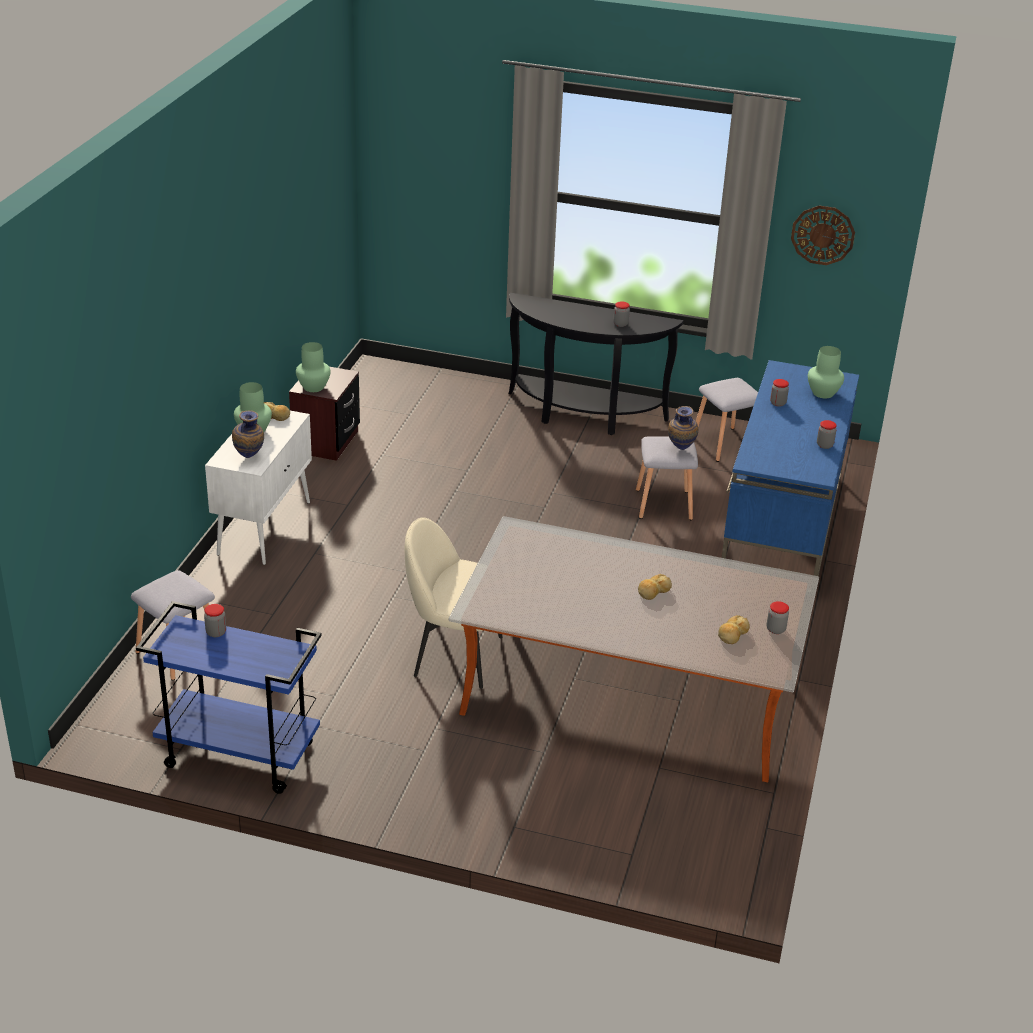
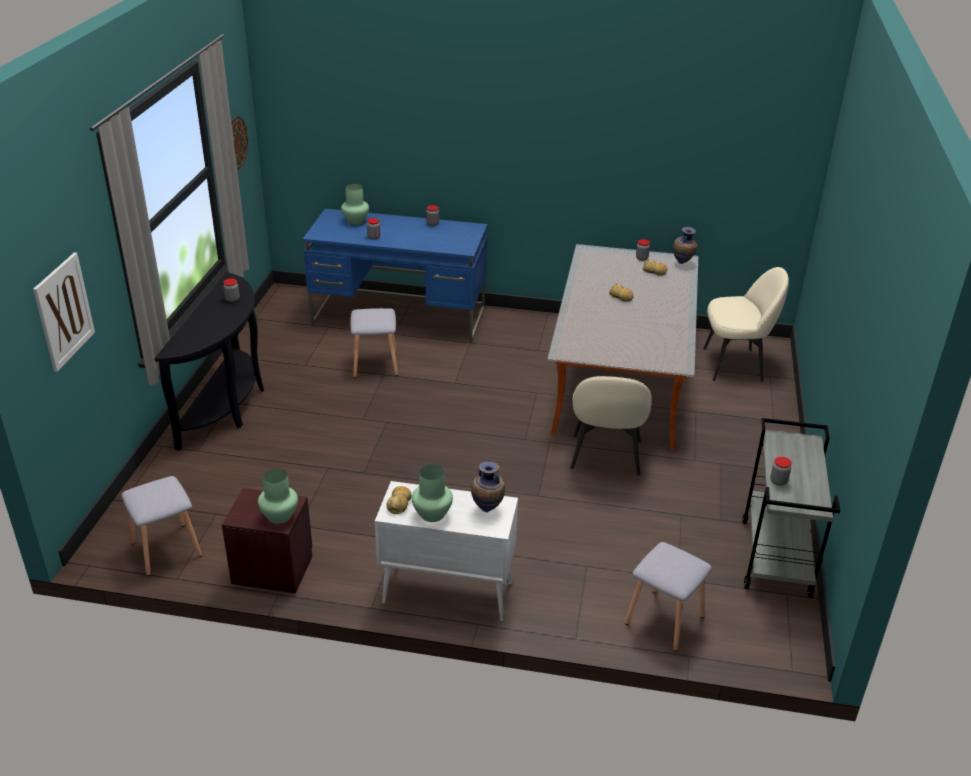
camera: 95 degrees left, 0 degrees up
(237, 755) = (776, 558): blue cart -> grey cart
(435, 180) = (64, 311): none -> picture
(666, 821) = (735, 364): none -> beige chair
(680, 450) = (378, 311): vase -> vase (682, 264)
(725, 444) = (279, 336): grey stool -> grey stool (165, 549)

